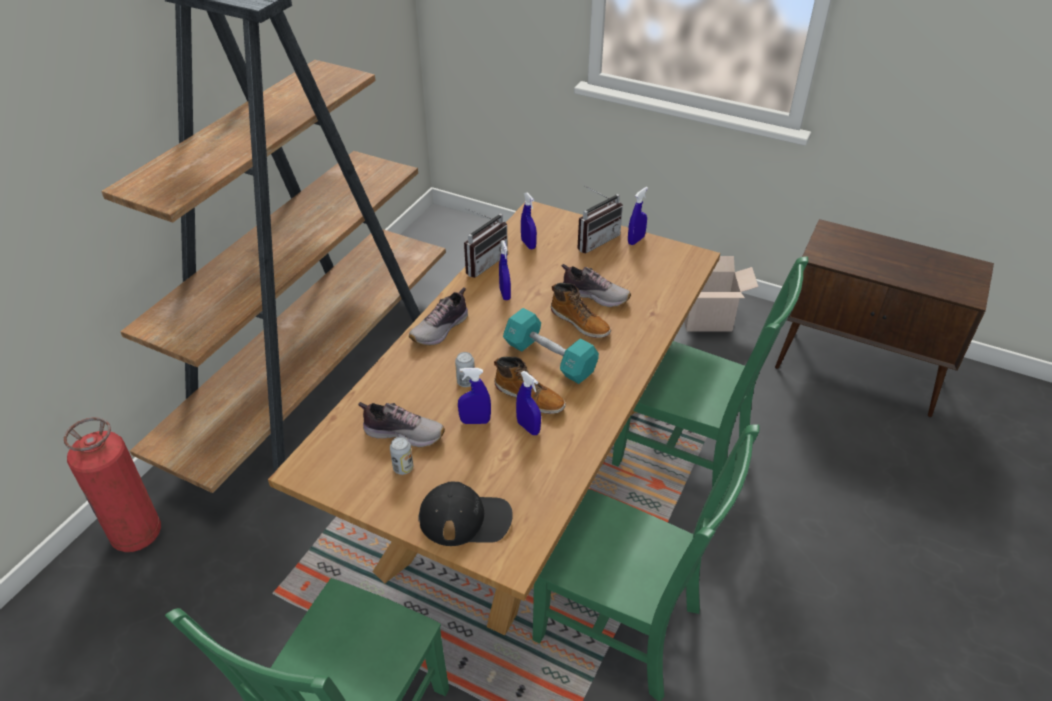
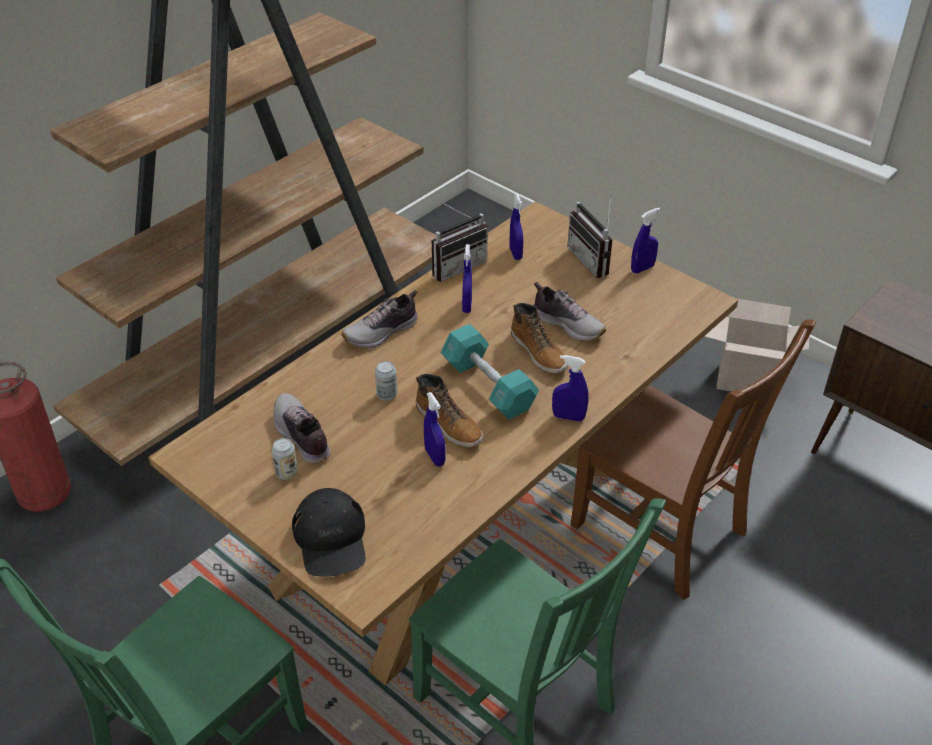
camera: 15 degrees right, 0 degrees up
(404, 432) = (301, 436): shoe -> shoe turned 150 degrees counterclockwise
(465, 519) = (331, 539): black cap -> black cap turned 60 degrees clockwise
(475, 421) = (380, 439): blue spray bottle -> blue spray bottle (568, 417)
(595, 240) = (594, 260): radio -> radio turned 90 degrees clockwise
(686, 454) = (663, 532): green chair -> brown chair

